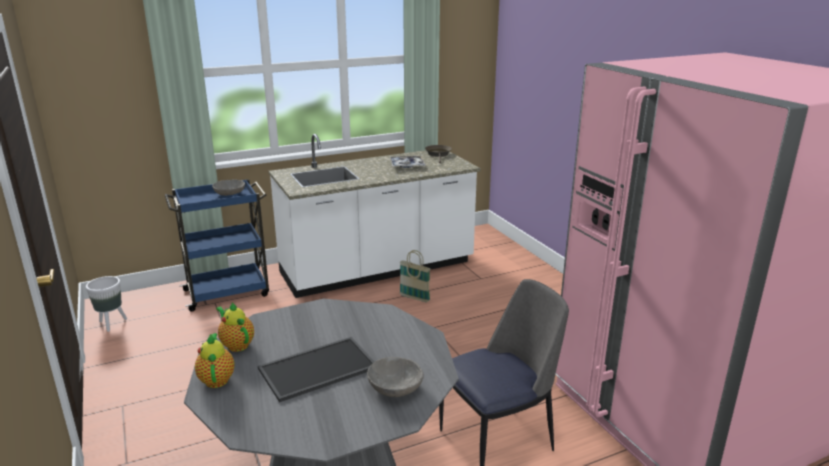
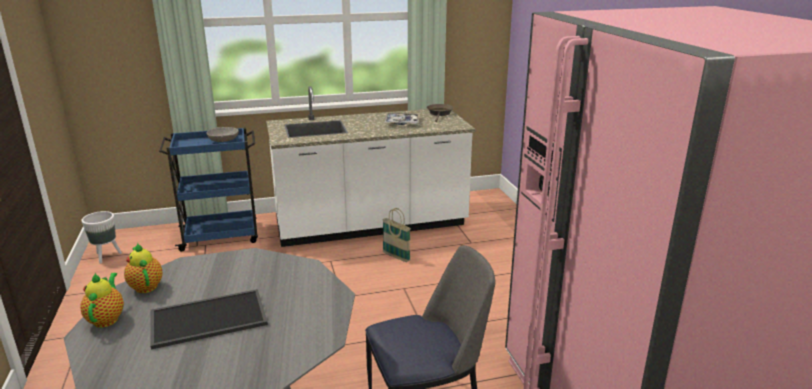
camera: 10 degrees right, 0 degrees up
(395, 388) = (273, 347): grey bowl -> none

